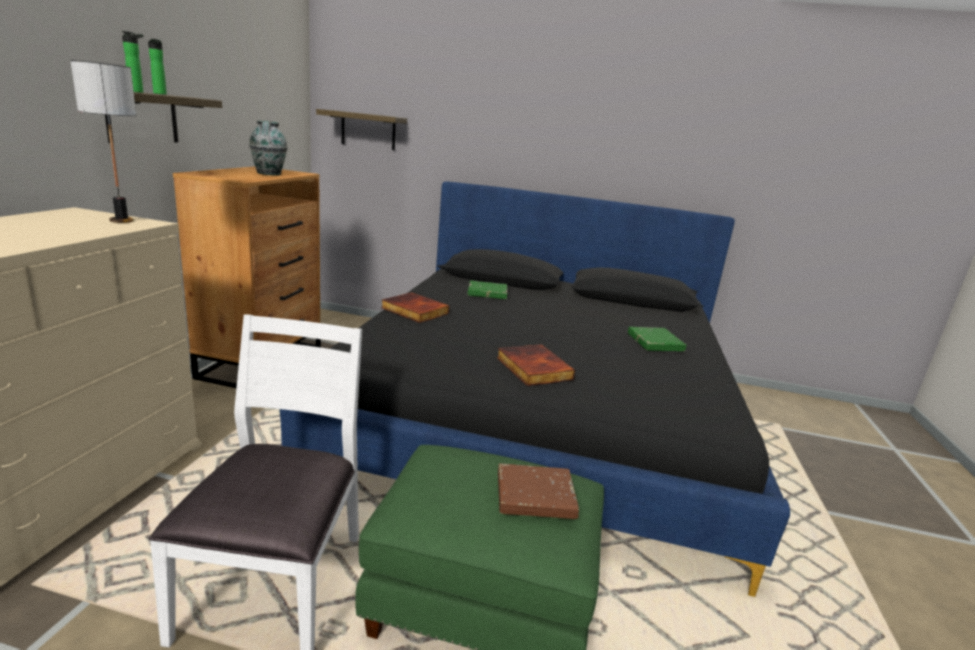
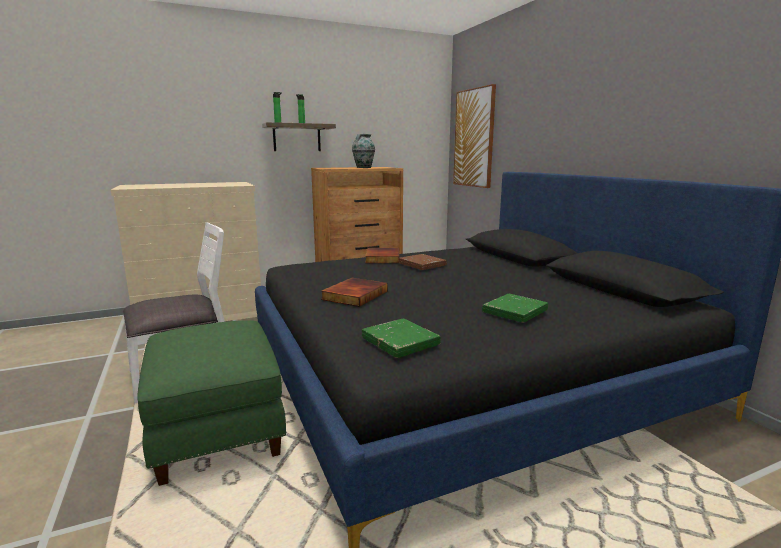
camera: 55 degrees right, 5 degrees down
(121, 220) = (237, 184): table lamp -> none
(368, 130) = (474, 138): shelf -> picture
(487, 293) = (470, 260): green book -> green book (400, 342)
(535, 496) = (209, 348): brown book -> brown book (422, 265)

